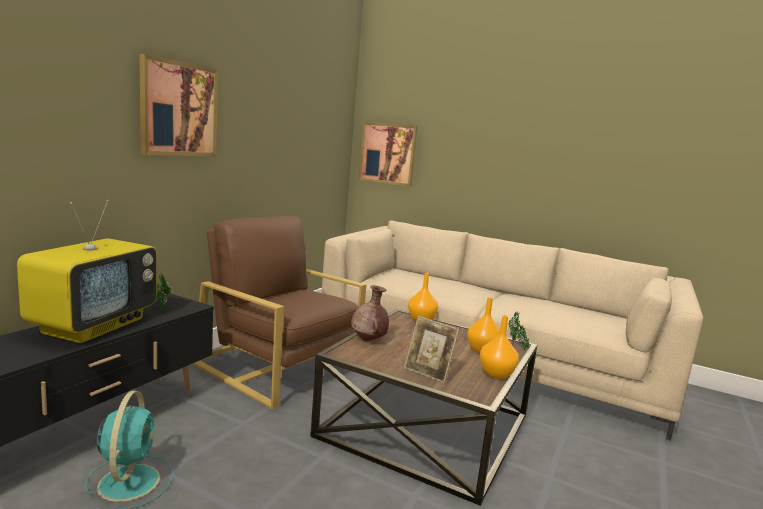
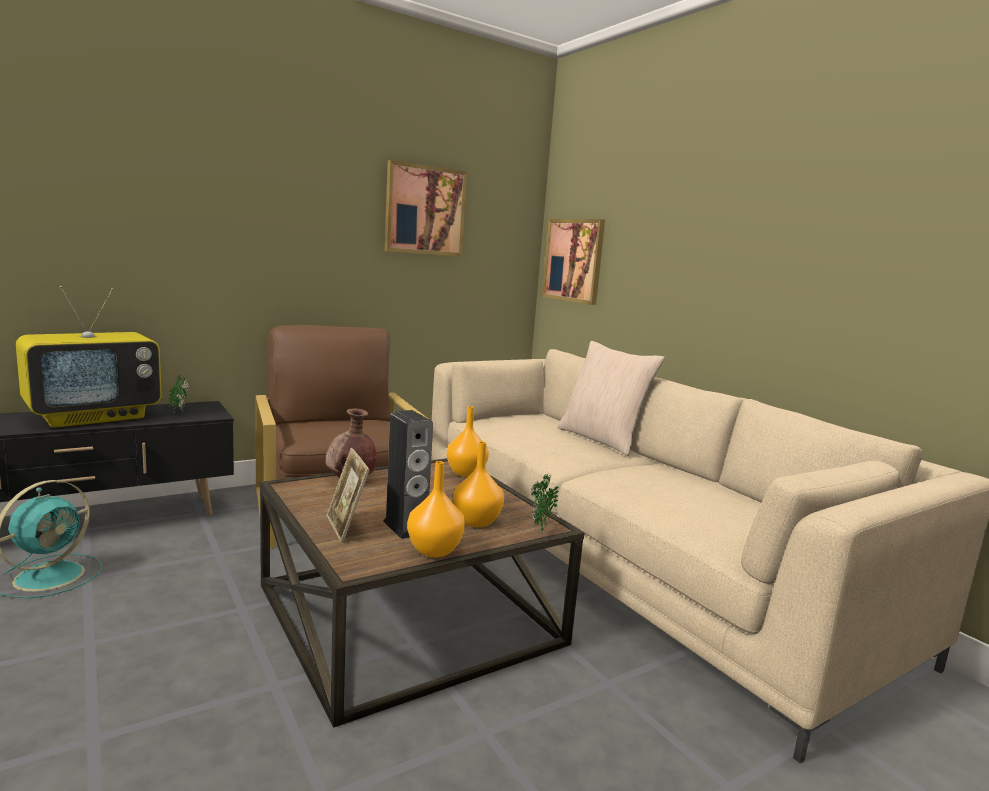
camera: 30 degrees right, 0 degrees up
(179, 109) = (239, 200): picture -> picture (425, 210)
(456, 364) = (406, 527): none -> speaker
(458, 282) = (602, 439): none -> beige pillow

